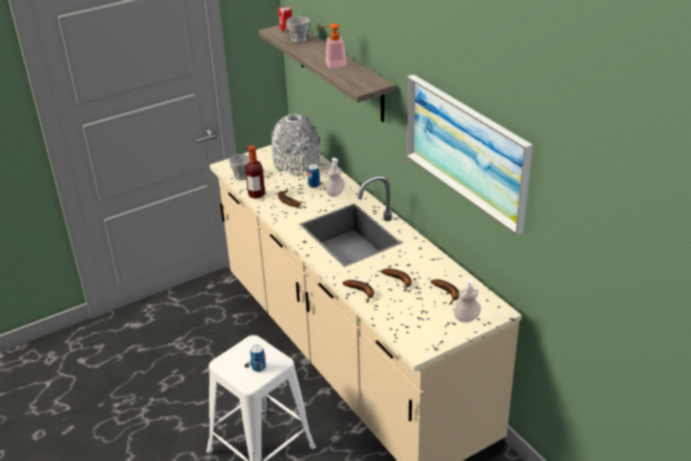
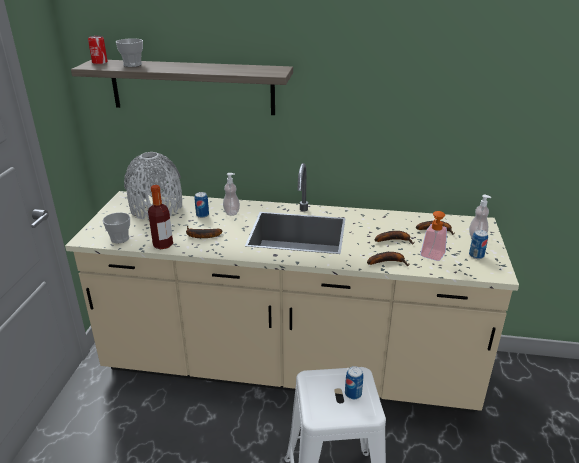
camera: 50 degrees left, 5 degrees down
(331, 65) = (209, 69): soap dispenser -> soap dispenser (431, 257)
(432, 329) = (476, 255): none -> can
(466, 150) = (411, 92): picture -> none

